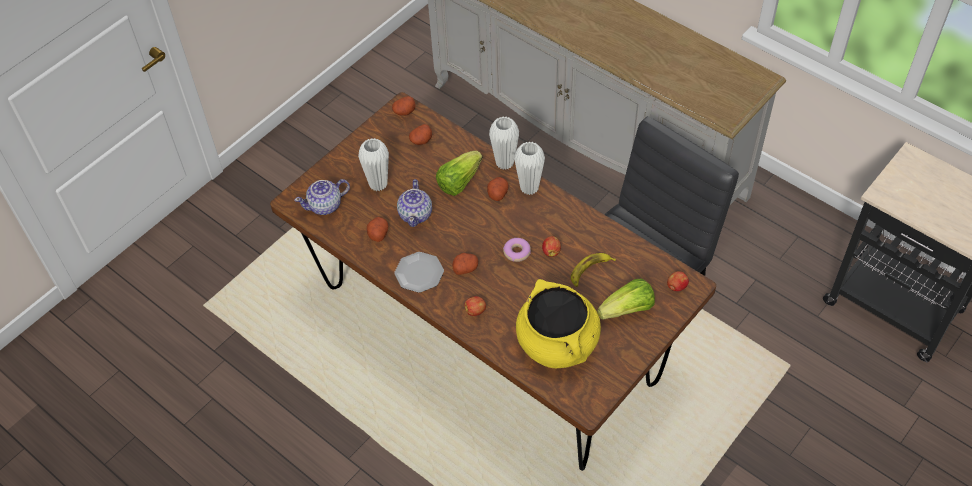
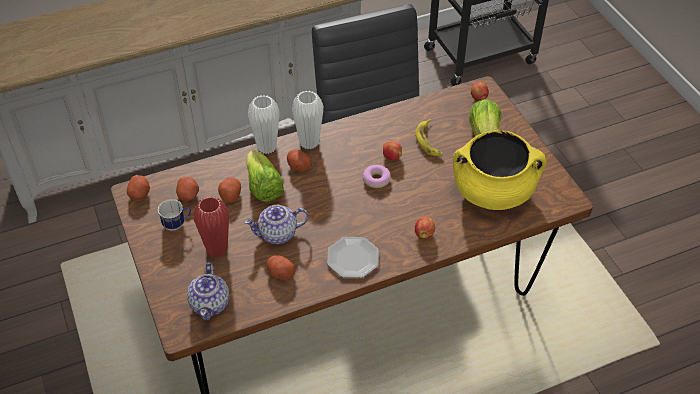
camera: 65 degrees left, 5 degrees down
(378, 184) = (217, 249): white vase -> red vase
(388, 149) = (177, 224): none -> mug
(416, 214) = (278, 234): teapot -> teapot turned 135 degrees clockwise
(465, 268) = (369, 222): potato -> potato (230, 195)

